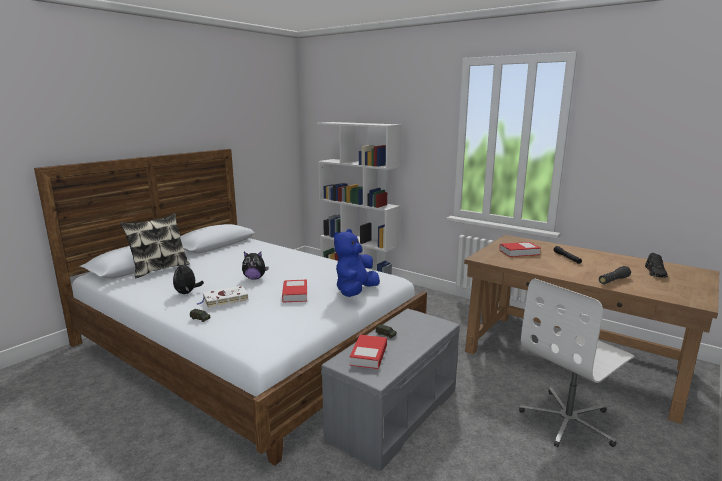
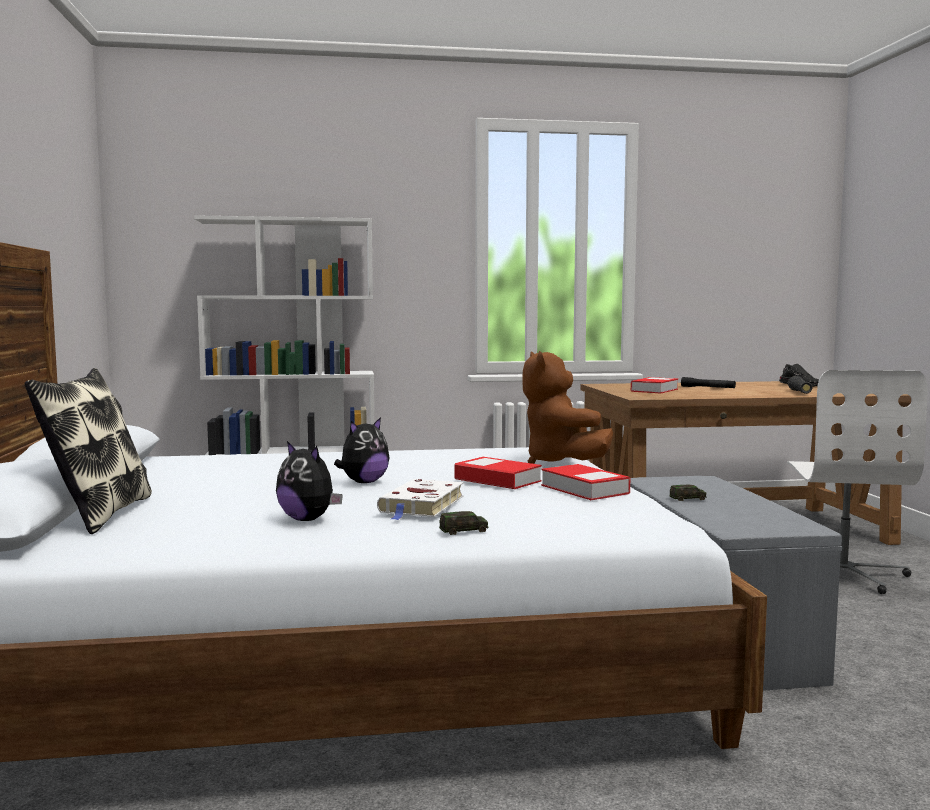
camera: 45 degrees left, 10 degrees down
(355, 292) = (561, 463): blue plush toy -> brown plush toy
(368, 355) = (736, 516): book -> book (584, 489)

